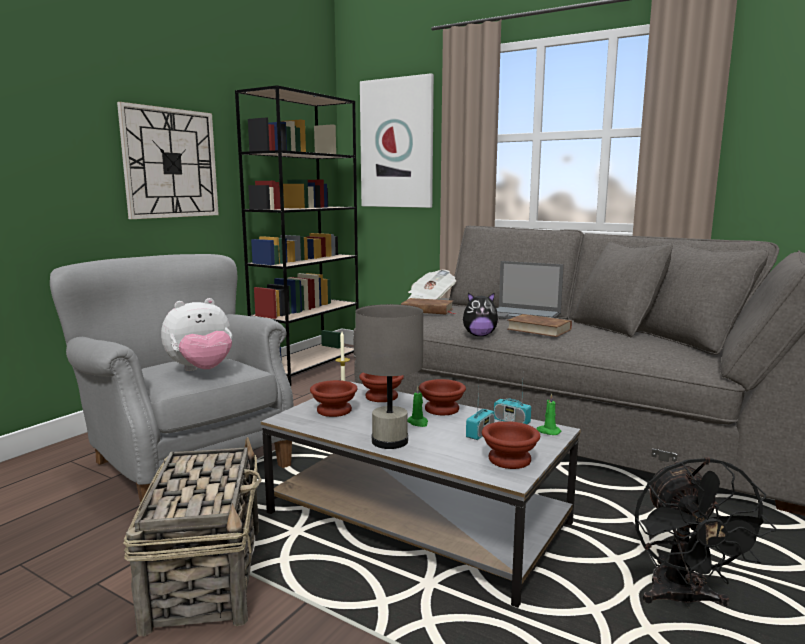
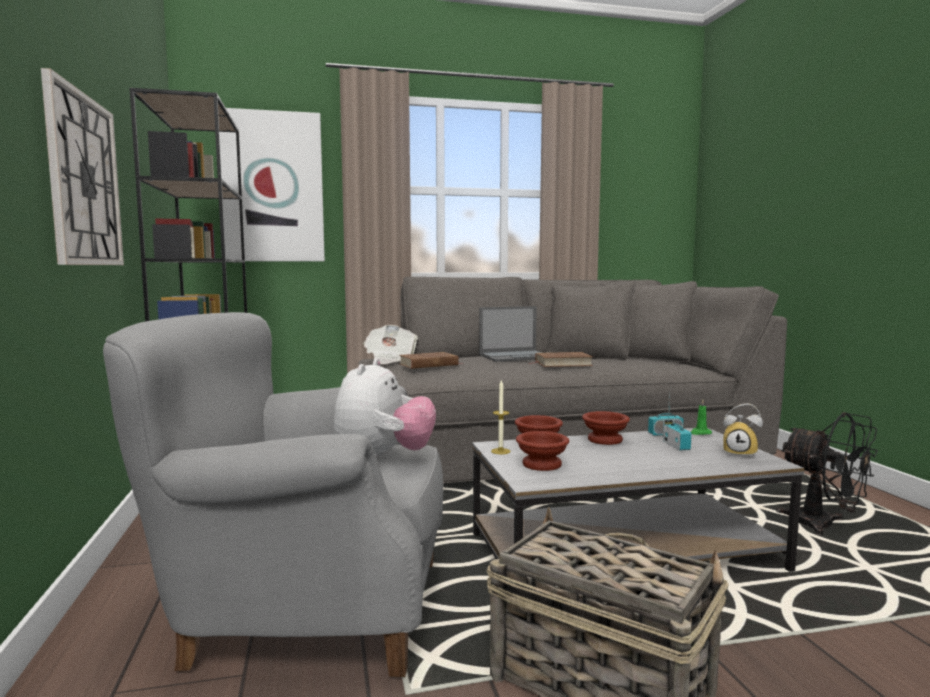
camera: 45 degrees left, 5 degrees down
(390, 441) = (651, 469): grey table lamp -> none
(418, 423) = (623, 452): green candle -> none
(479, 335) = (525, 376): plush toy -> none
(511, 460) = (740, 454): brown bowl -> alarm clock

